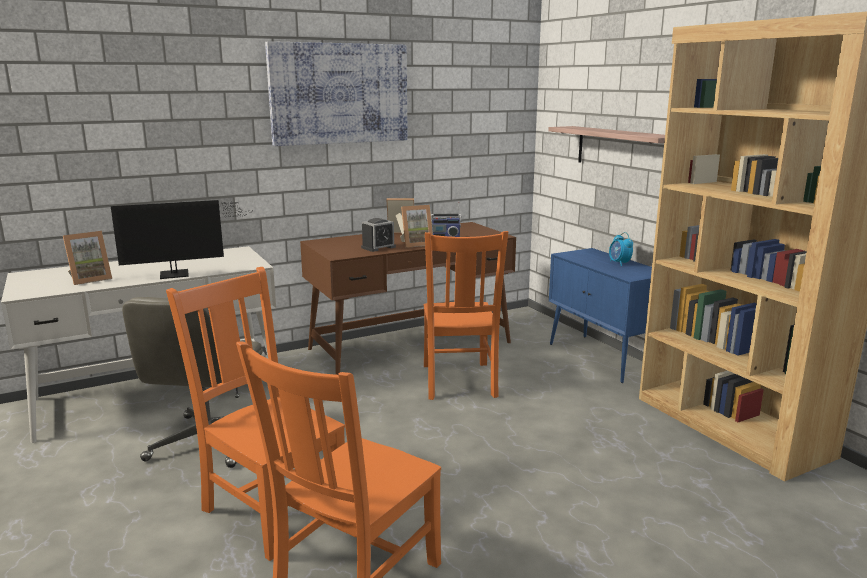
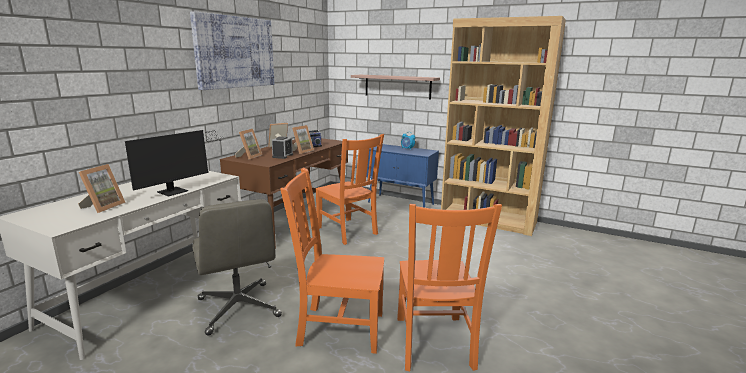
camera: 35 degrees left, 0 degrees up
(337, 242) = (249, 156): none -> picture frame

